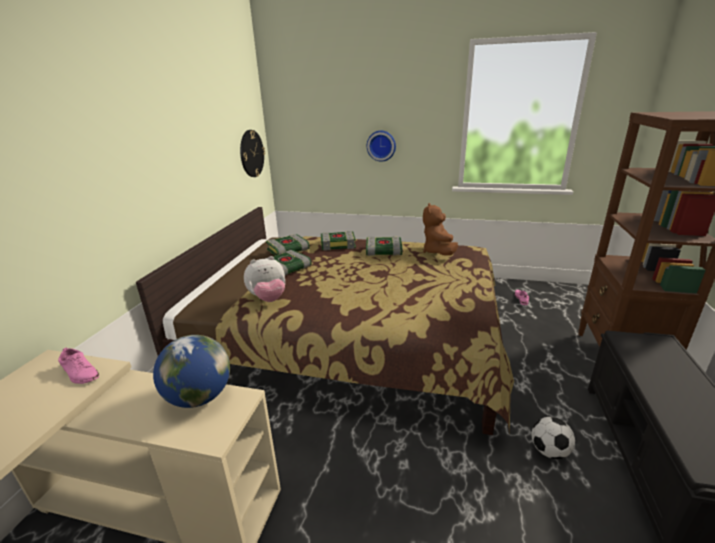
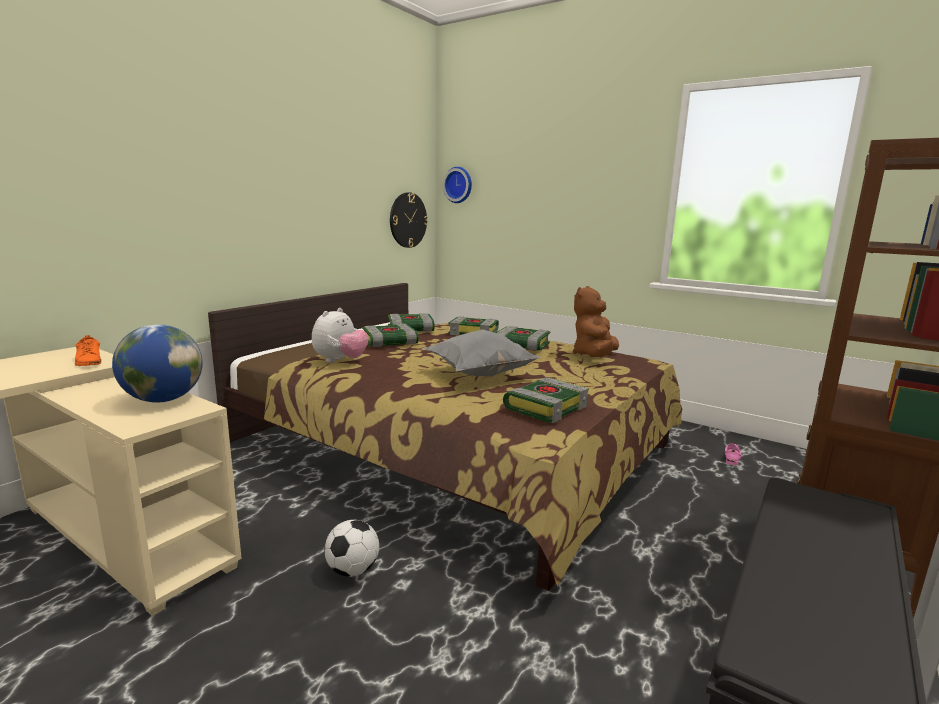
camera: 20 degrees right, 10 degrees down
(80, 373) = (89, 361): pink shoe -> orange shoe
(268, 299) = (340, 361): plush toy -> plush toy turned 60 degrees counterclockwise
(381, 145) = (563, 221): wall clock -> wall clock (459, 185)
(384, 290) = (478, 375): none -> grey pillow
(456, 311) = (545, 407): none -> book
(549, 451) = (619, 634): football -> football (352, 570)

